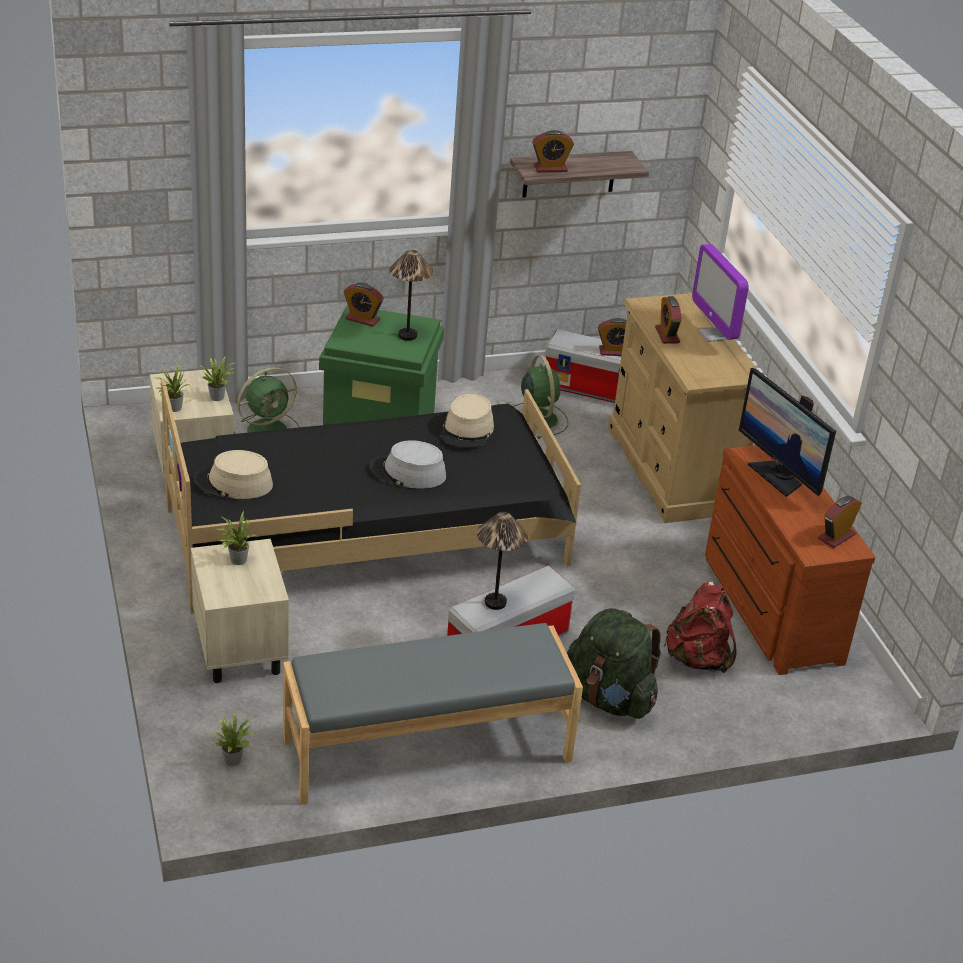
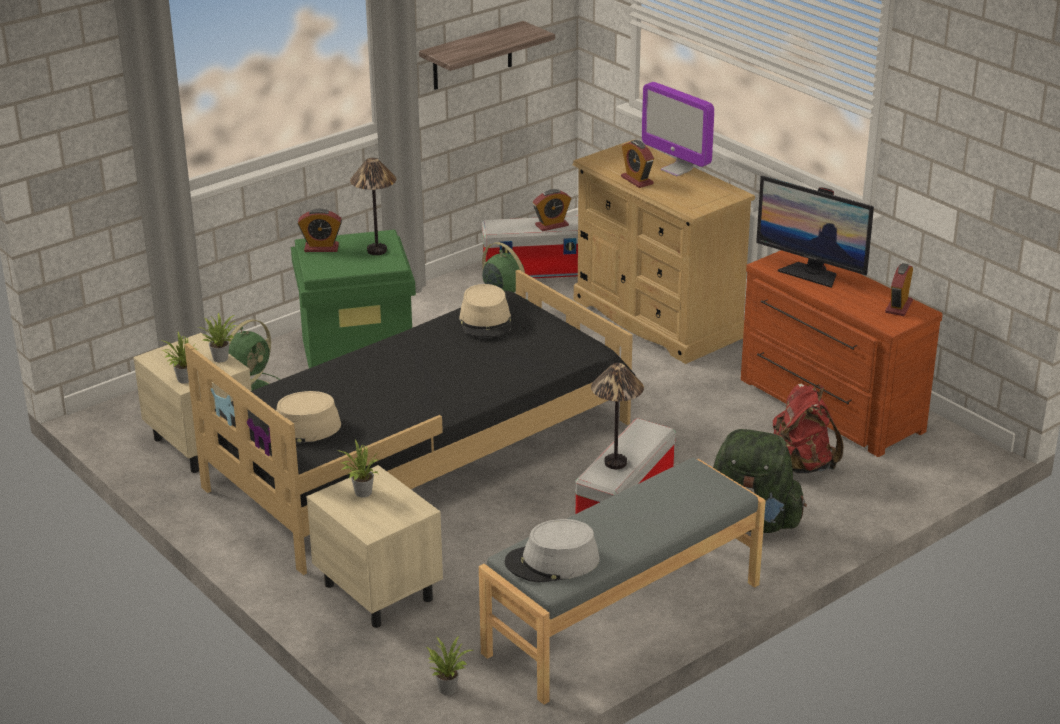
camera: 20 degrees left, 5 degrees down
(407, 473) = (460, 372): grey hat -> grey hat (552, 562)
(550, 168) = (464, 51): alarm clock -> none

